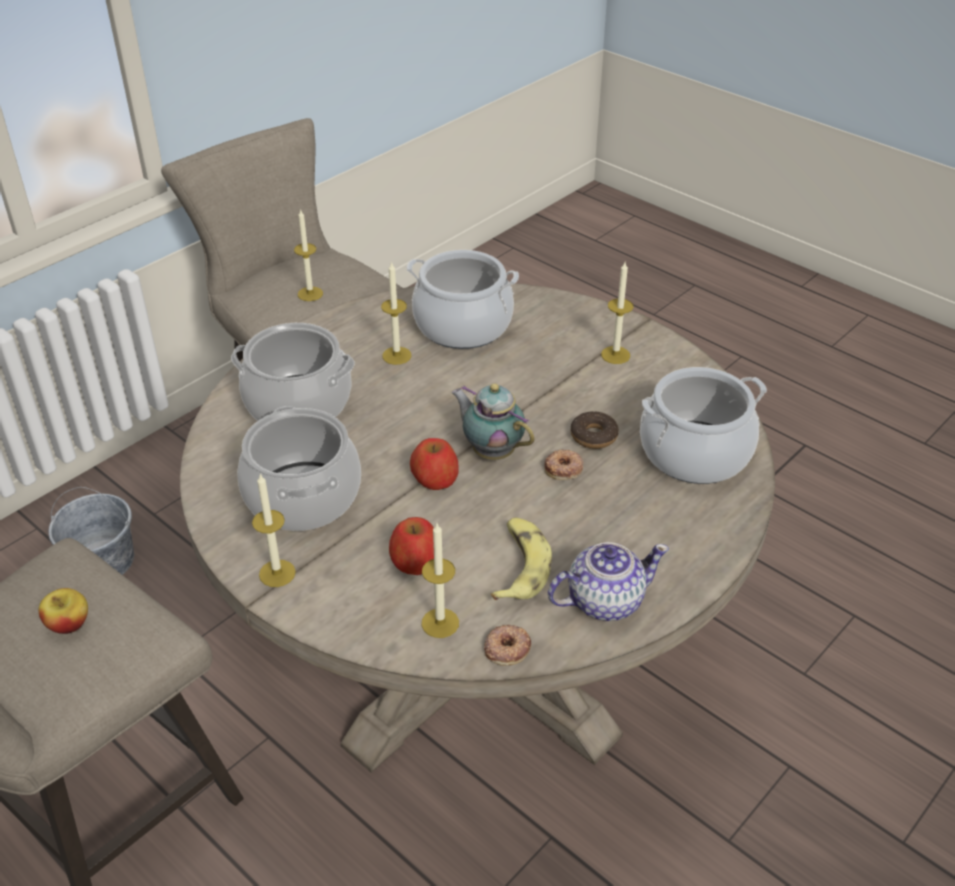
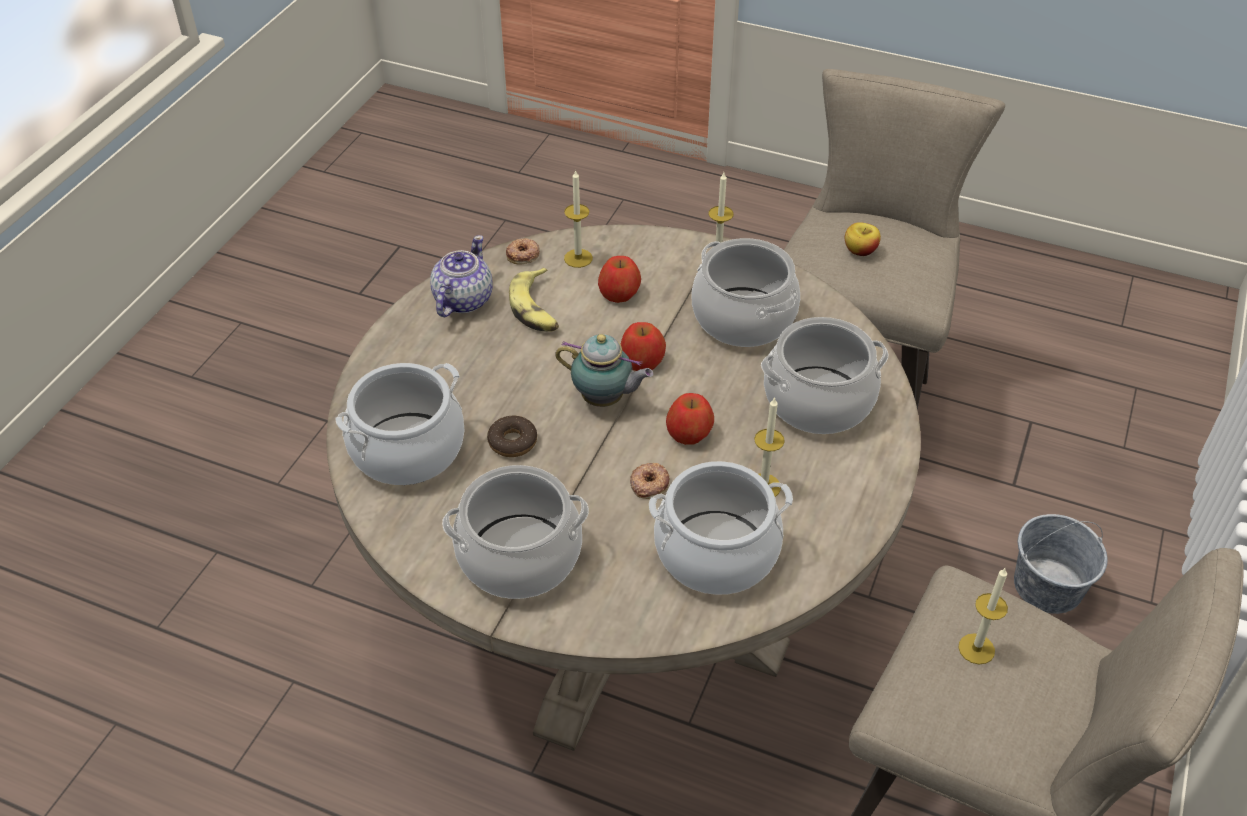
camera: 160 degrees right, 5 degrees up
(430, 406) = (689, 433): none -> apple
(564, 468) = (530, 400): donut -> donut (649, 484)
(603, 601) = (462, 300): teapot -> teapot turned 150 degrees clockwise
(615, 355) = (519, 557): candle -> cooking pot

